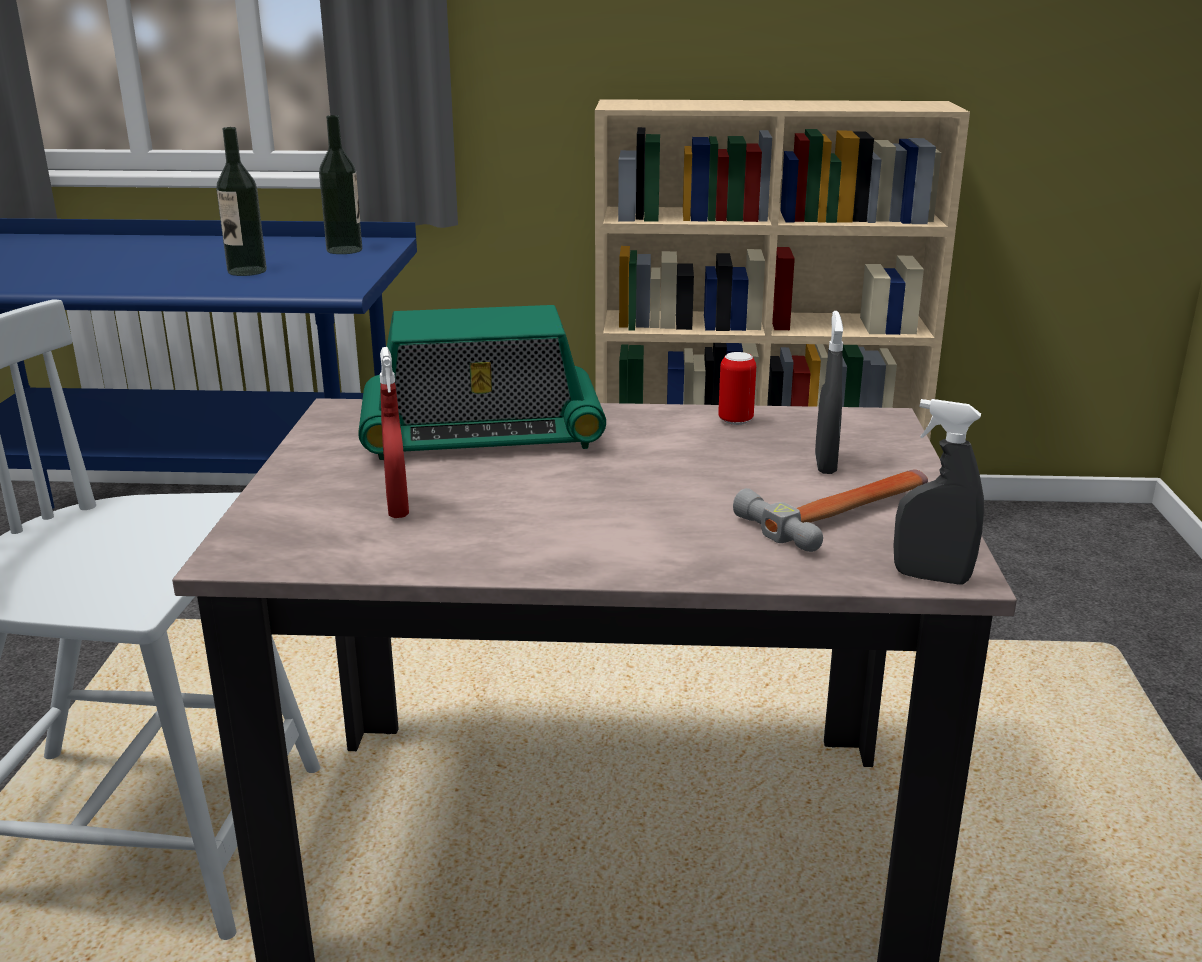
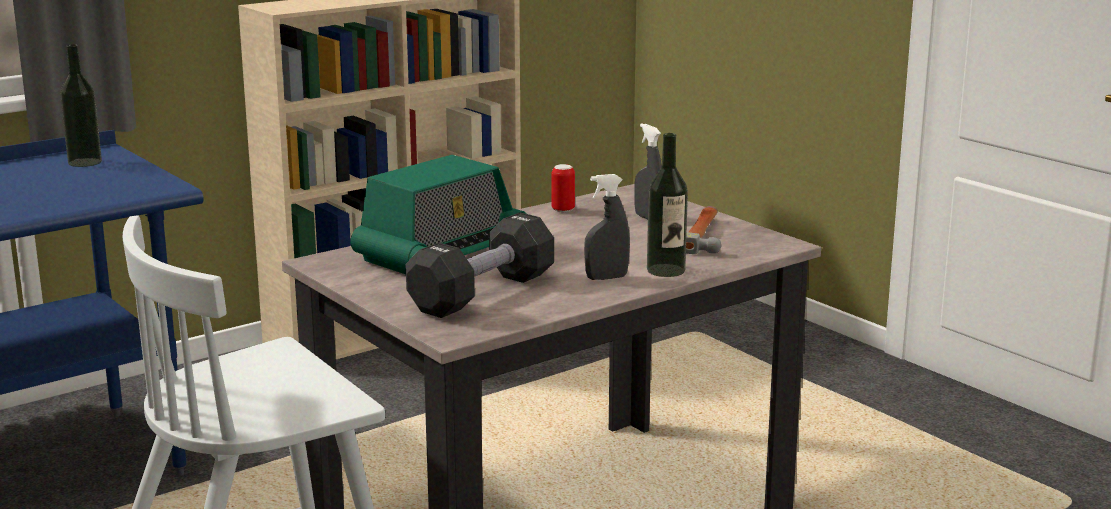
camera: 40 degrees left, 5 degrees down
(247, 271) = (48, 192): bottle -> bottle (666, 270)
(397, 508) = (482, 293): red spray bottle -> black dumbbell
(931, 577) = (778, 248): grey spray bottle -> grey spray bottle (606, 277)

